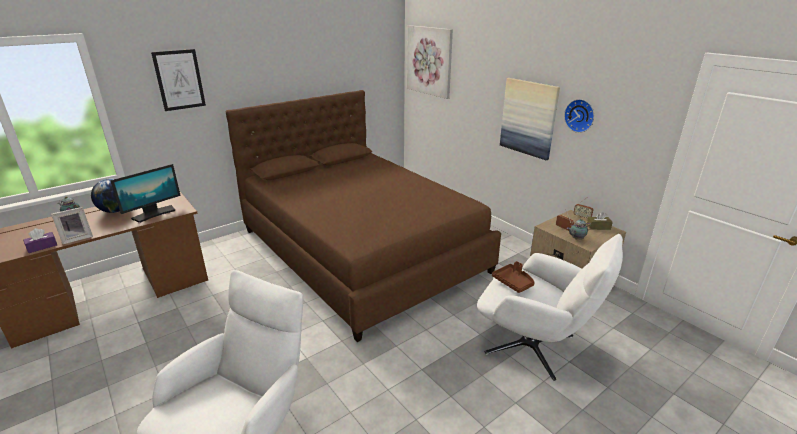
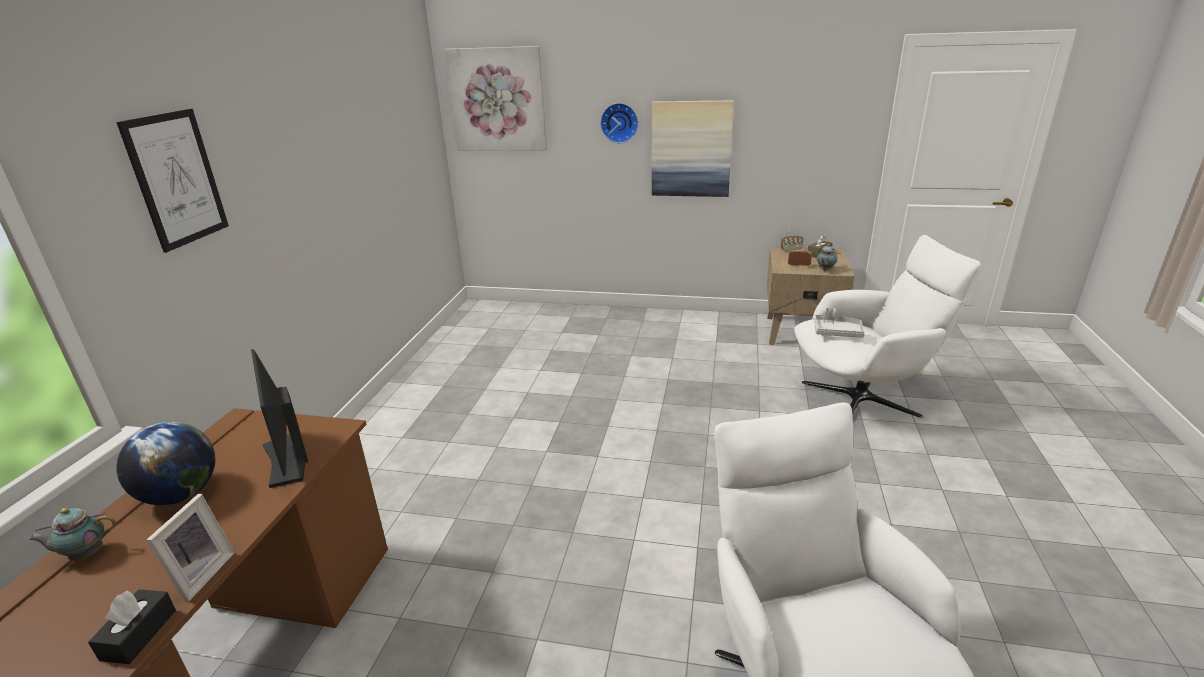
camera: 40 degrees left, 0 degrees up
(42, 246) = (139, 634): purple tissue box -> black tissue box
(154, 214) = (287, 460): monitor -> monitor turned 150 degrees clockwise
(361, 250) = (550, 397): brown bed -> none
(513, 282) = (837, 332): brown tray -> grey tray
(580, 115) = (766, 130): wall clock -> wall clock (619, 122)

